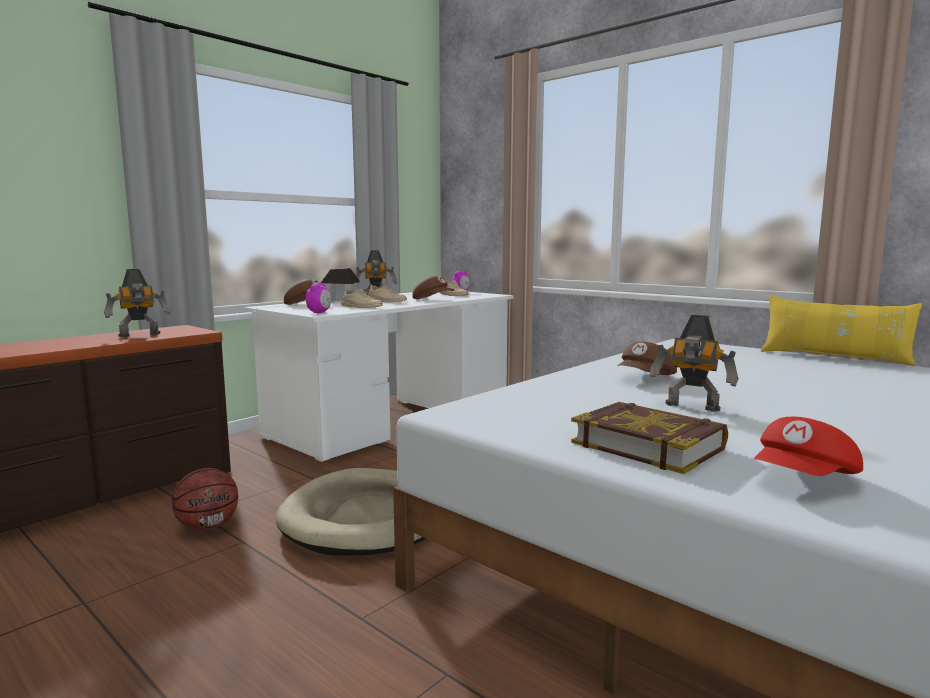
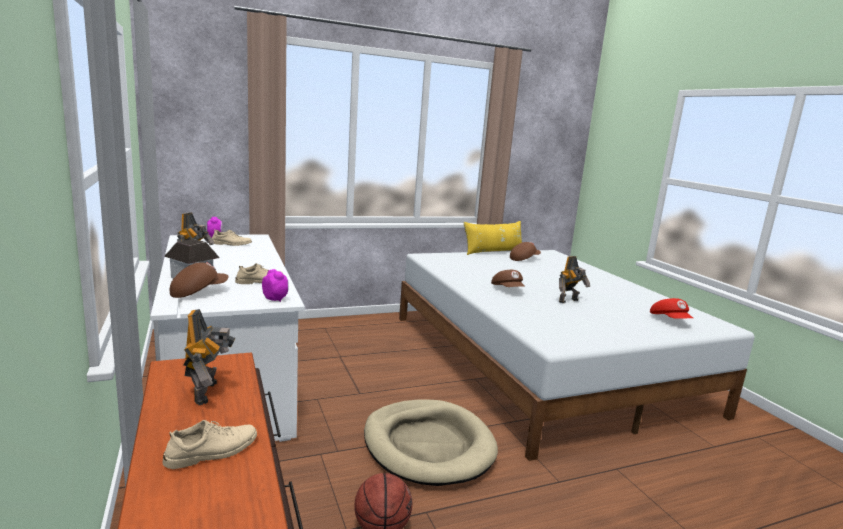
camera: 65 degrees left, 5 degrees up
(386, 301) = (232, 267): beige shoe -> beige shoe (212, 451)
(433, 300) = (254, 255): brown cap -> brown cap (524, 259)
(648, 445) = (624, 326): book -> none

